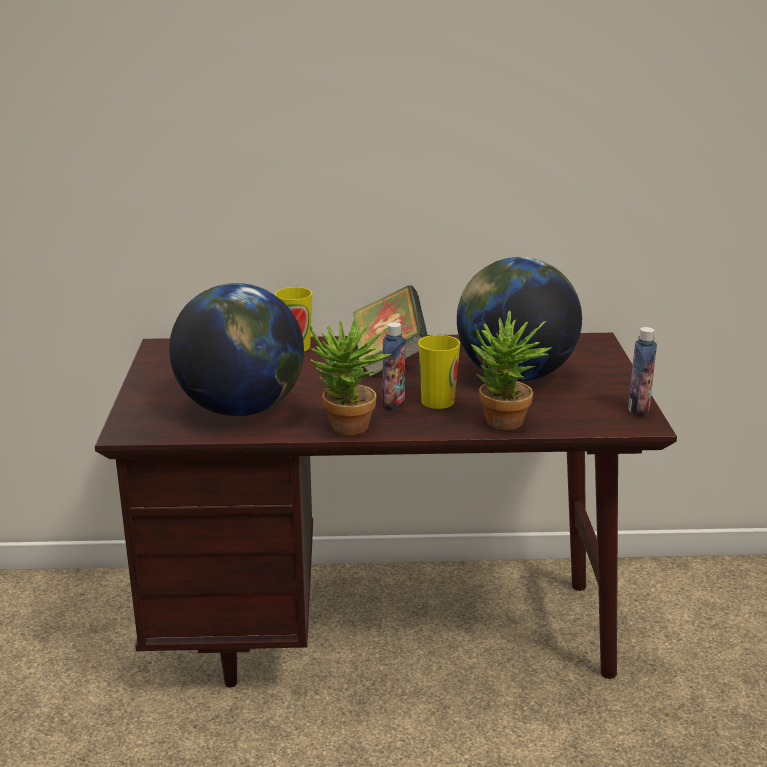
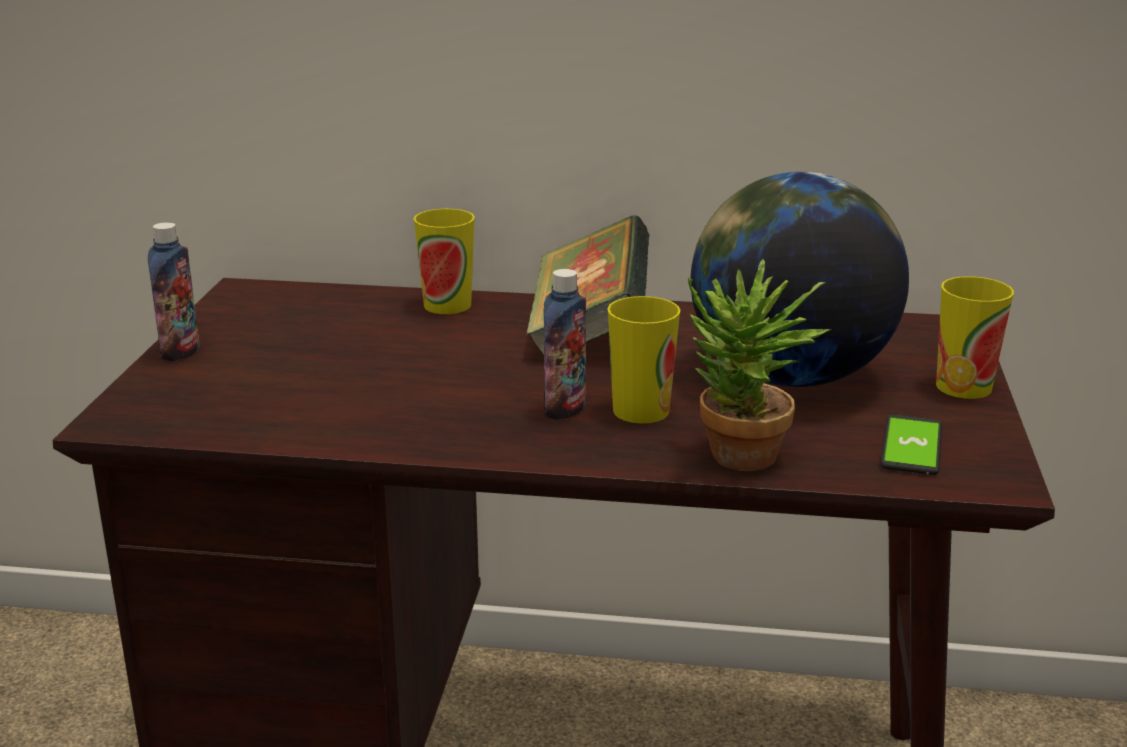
camera: 10 degrees right, 0 degrees up
(241, 409) = (313, 397): globe -> none
(347, 430) = (468, 448): potted plant -> none
(593, 409) = (911, 446): none -> phone
(613, 374) = (963, 387): none -> cup
(638, 409) = (993, 453): bottle -> bottle (180, 352)

